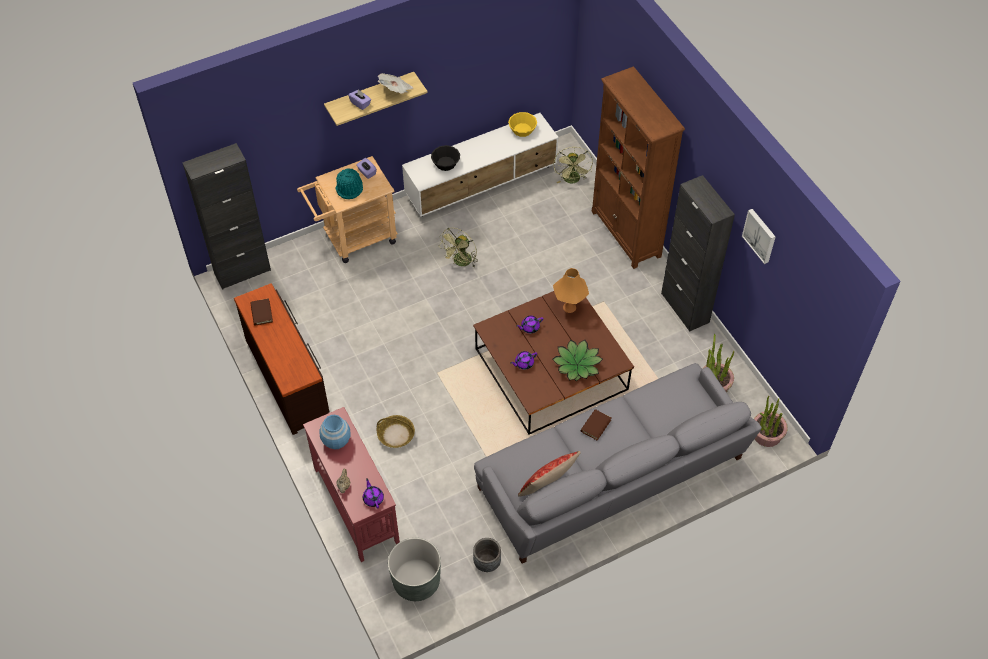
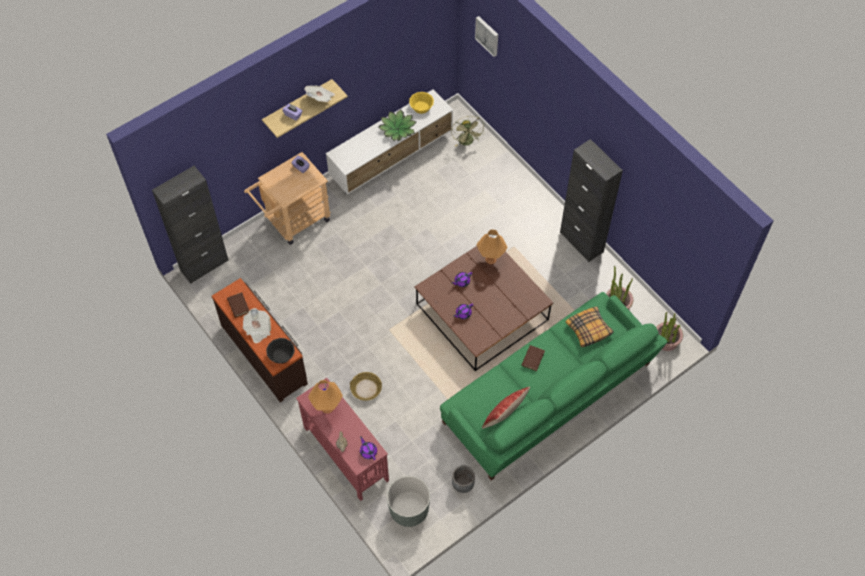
camera: 10 degrees left, 5 degrees up
(277, 342) = (258, 329): none -> newspaper
(336, 440) = (327, 407): blue vase -> orange table lamp
(349, 188) = (289, 184): turquoise hat -> none
(445, 163) = (362, 146): black bowl -> black bowl (281, 355)
(461, 263) = (388, 230): green fan -> none
(577, 364) = (507, 308): potted plant -> potted plant (397, 129)
(612, 476) = (549, 395): grey sofa -> green sofa
(626, 234) = (521, 184): brown bookcase -> none
(670, 403) = (588, 329): none -> pillow
(760, 235) = (647, 186): picture -> picture (487, 35)

